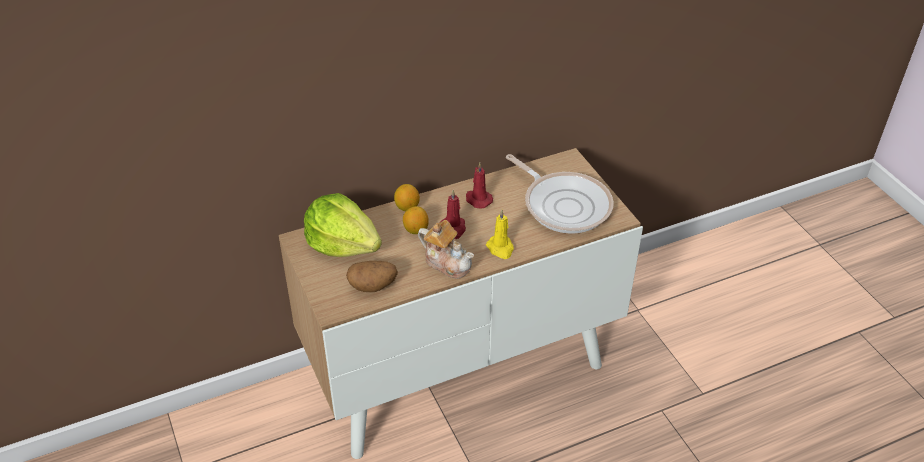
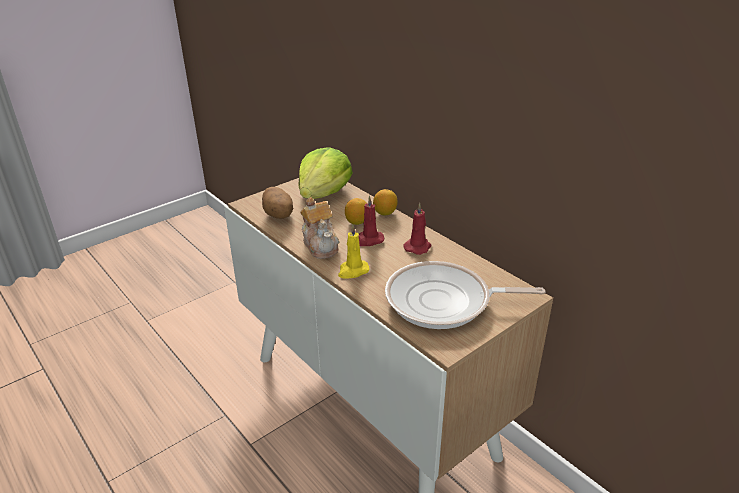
camera: 75 degrees right, 10 degrees down
(447, 262) = (321, 245): teapot -> teapot turned 45 degrees counterclockwise
(564, 204) = (444, 302): frying pan -> frying pan turned 60 degrees clockwise

